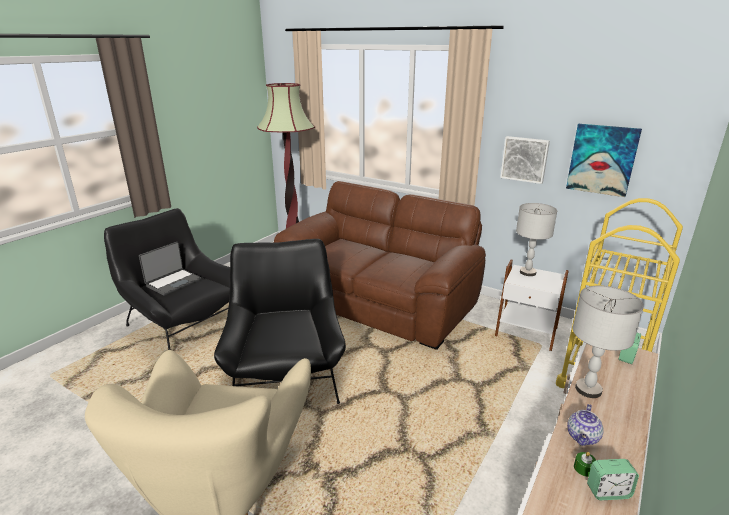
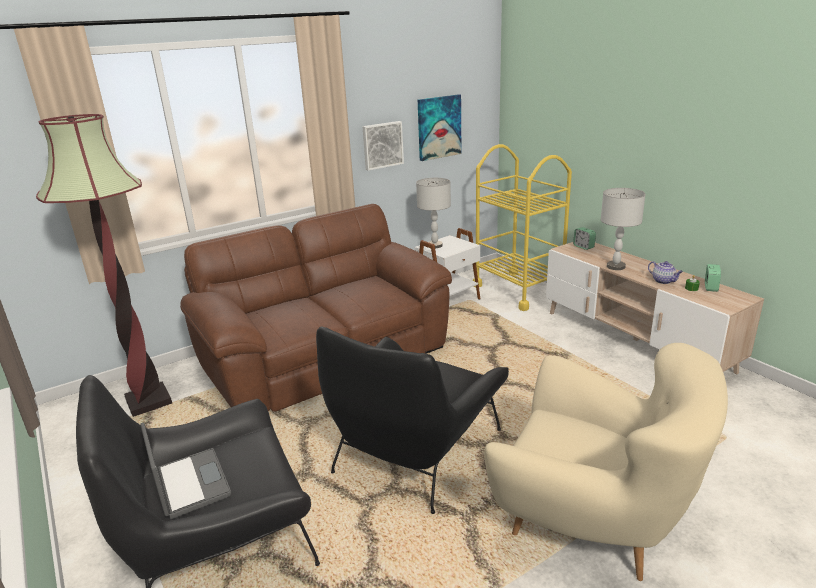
camera: 65 degrees left, 0 degrees up
(286, 372) = (416, 450): black armchair -> black armchair turned 75 degrees counterclockwise

